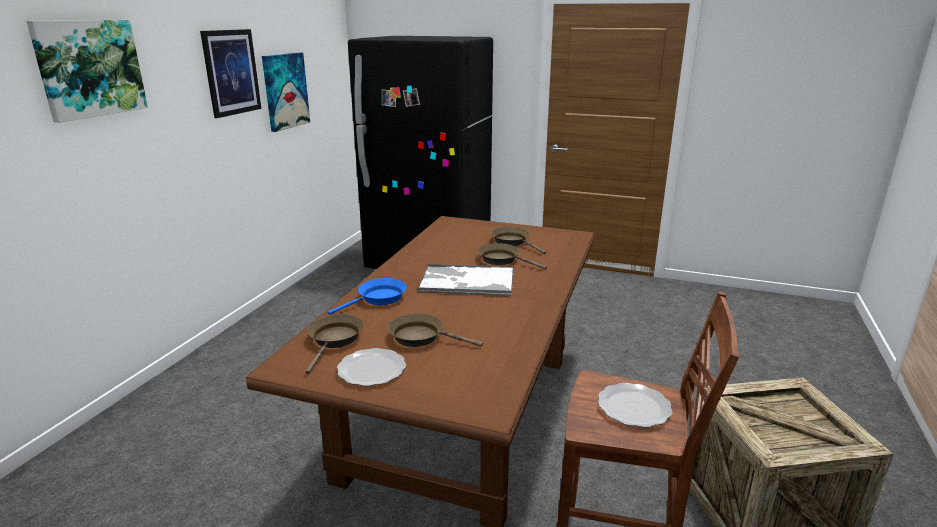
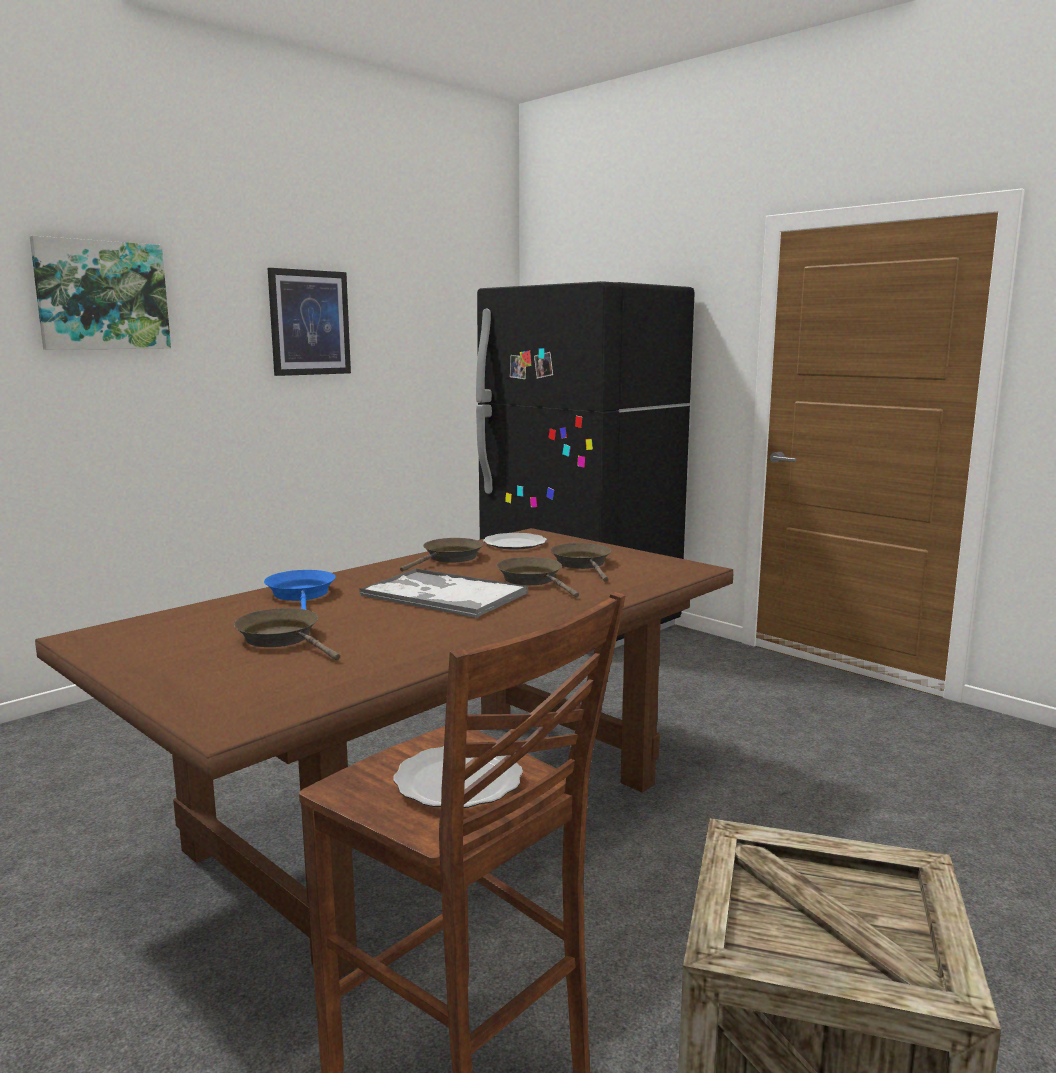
camera: 25 degrees right, 10 degrees down
(285, 91) = (397, 356): picture -> none
(335, 340) = (181, 624): brown frying pan -> brown frying pan (449, 558)
(372, 369) = (170, 658): plate -> plate (516, 544)
(379, 299) = (302, 595): blue frying pan -> blue frying pan turned 90 degrees counterclockwise

